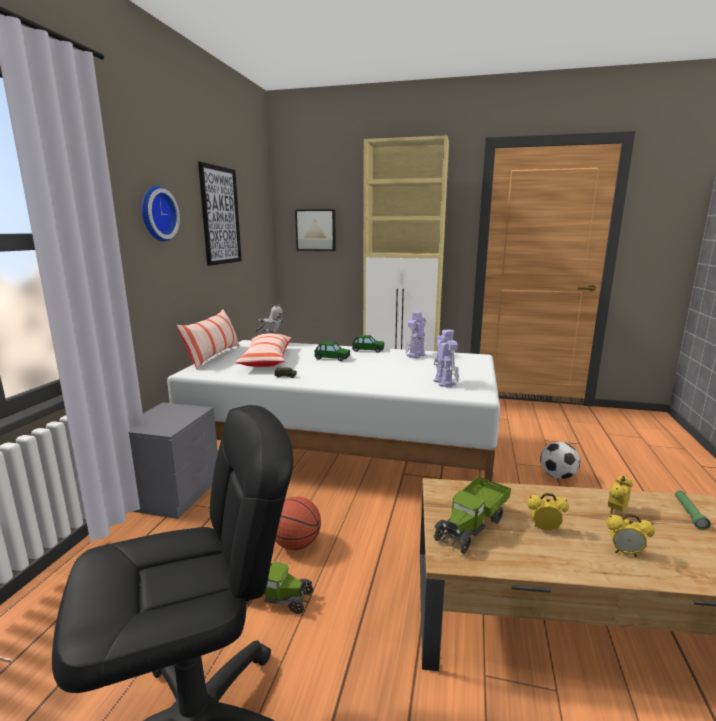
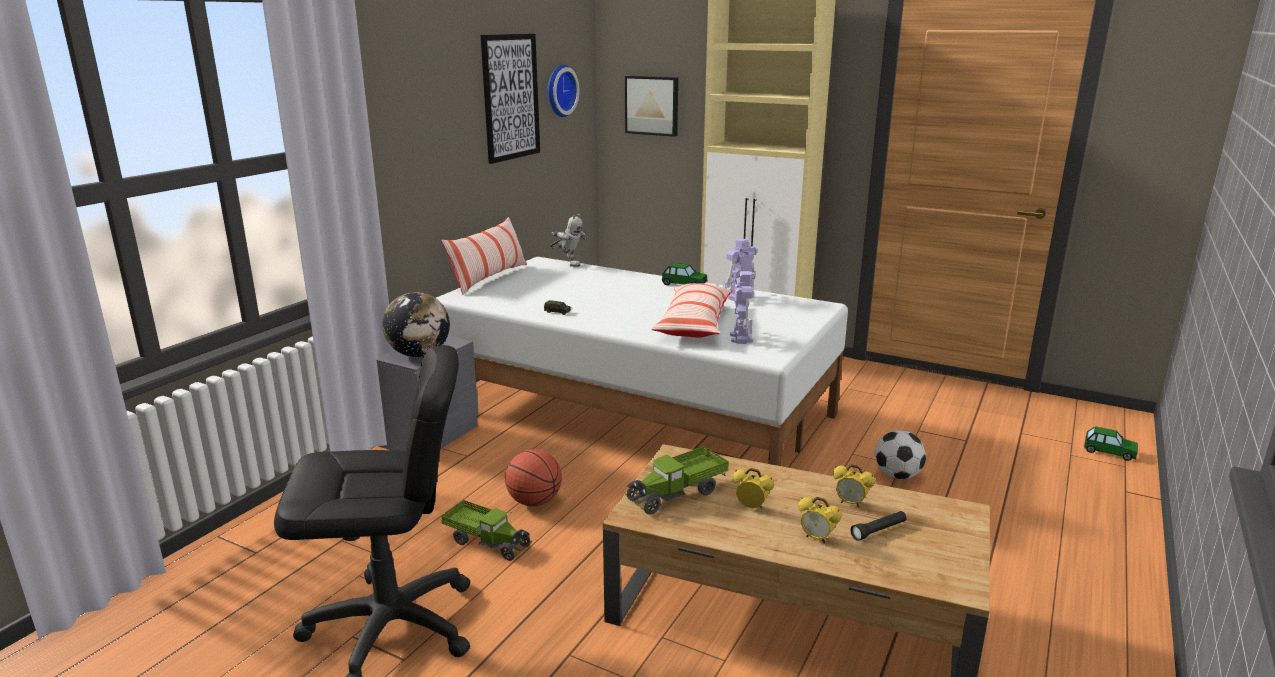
camera: 15 degrees right, 5 degrees up
(156, 214) = (422, 110): wall clock -> wall clock (559, 90)
(169, 423) = (419, 354): none -> globe
(267, 359) = (549, 287): pillow -> pillow (694, 323)
(332, 358) = (629, 292): toy car -> toy car (1109, 451)
(616, 511) = (850, 503): alarm clock -> alarm clock turned 120 degrees counterclockwise
(663, 535) = (878, 531): none -> black flashlight
(689, 514) = (934, 518): green flashlight -> none

